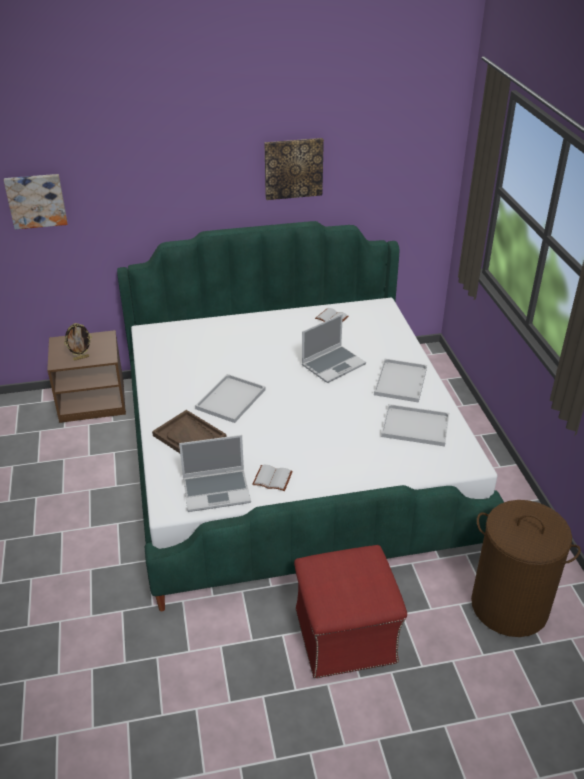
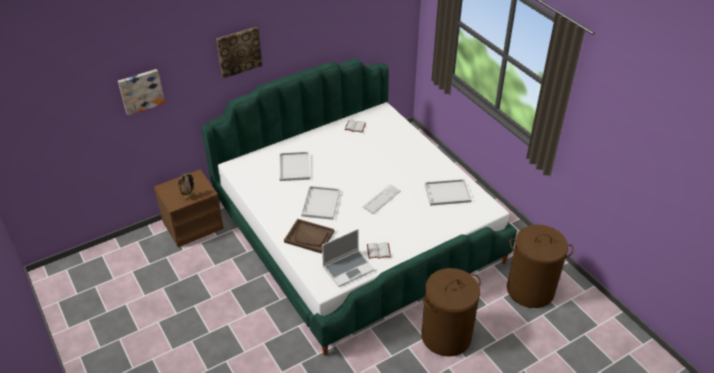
camera: 20 degrees left, 5 degrees up
(293, 168) = (314, 29): picture -> picture (239, 51)
(316, 413) = (381, 199): none -> keyboard
(333, 364) = (374, 162): laptop -> none
(346, 635) = (446, 335): red ottoman -> brown laundry basket
(400, 380) = (422, 163): white tray -> white tray (294, 166)

